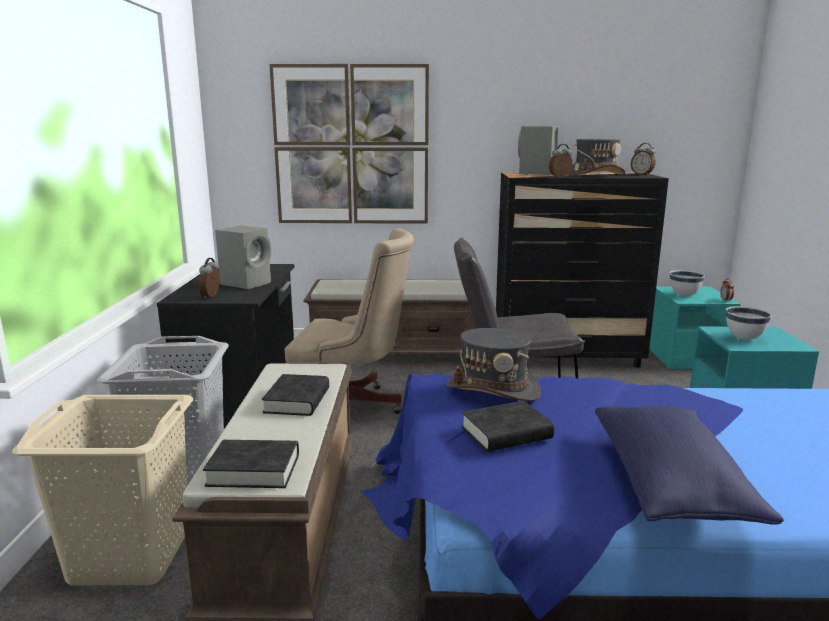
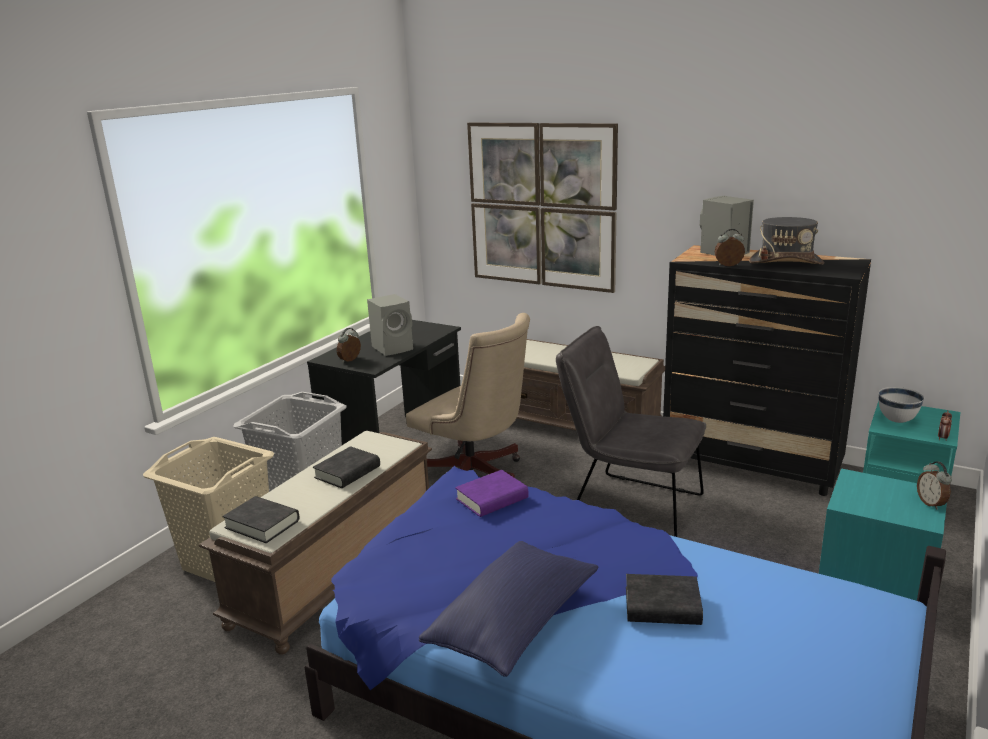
camera: 30 degrees right, 5 degrees up
(493, 389) = (492, 499): grey hat -> purple book
(506, 433) = (447, 543): black book -> black book (662, 606)
(642, 175) = (847, 267): alarm clock -> alarm clock (931, 503)
(743, 338) = (871, 496): white bowl -> none

